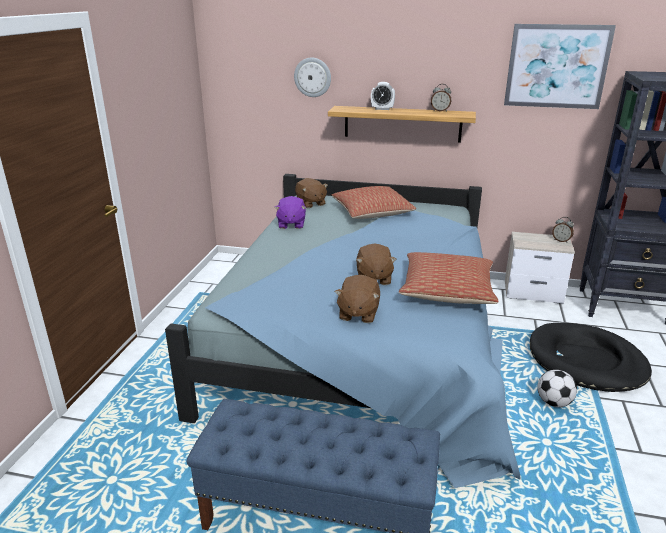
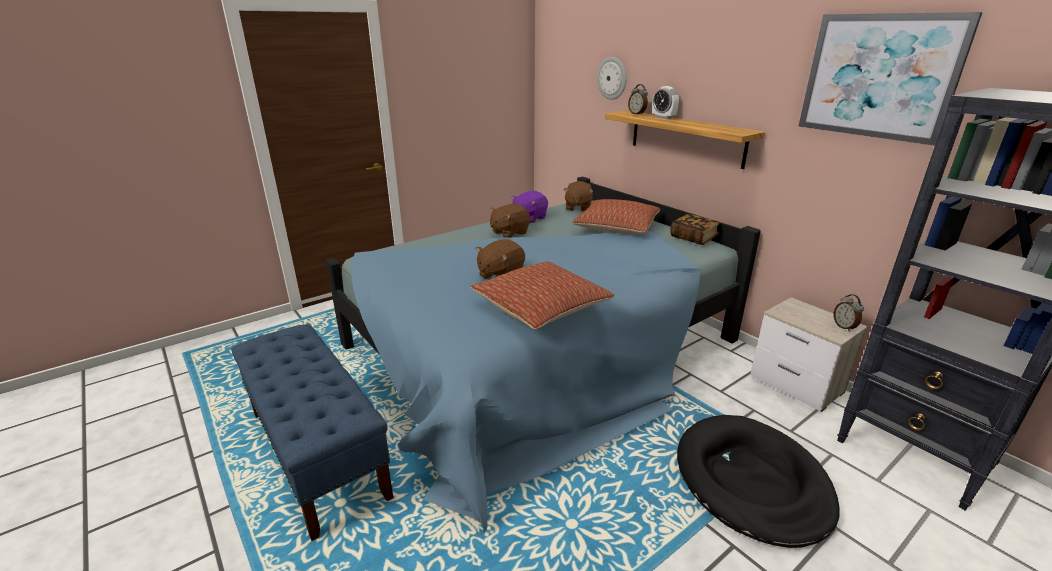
camera: 40 degrees right, 0 degrees up
(358, 313) = (433, 295): brown plush toy -> brown plush toy (509, 233)
(433, 205) = (693, 238): none -> book
(440, 111) = (722, 126): alarm clock -> alarm clock (637, 114)
(553, 402) = (641, 496): football -> none

